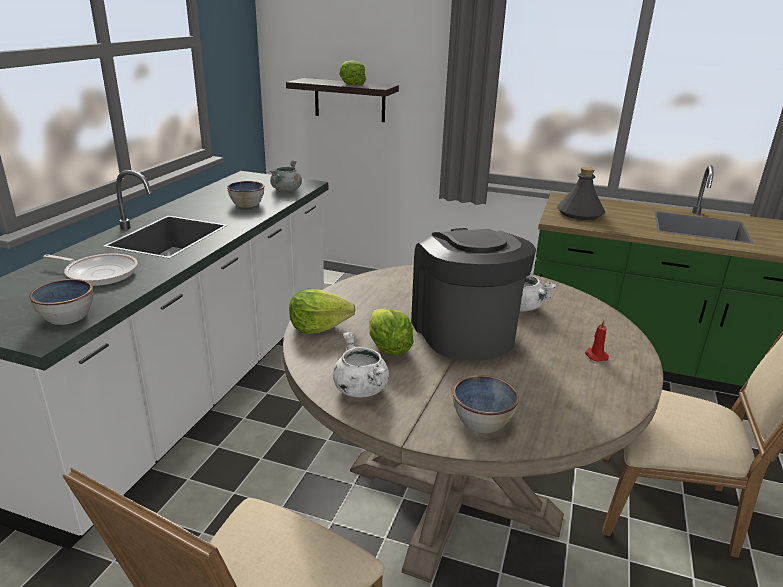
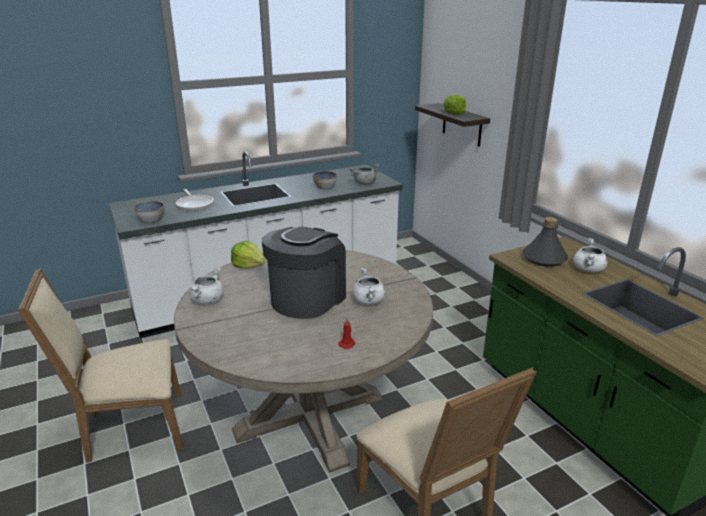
camera: 45 degrees right, 0 degrees up
(388, 349) = (255, 289): lettuce -> none
(482, 420) = (224, 339): bowl -> none
(622, 212) = (588, 269): none -> white cooking pot

